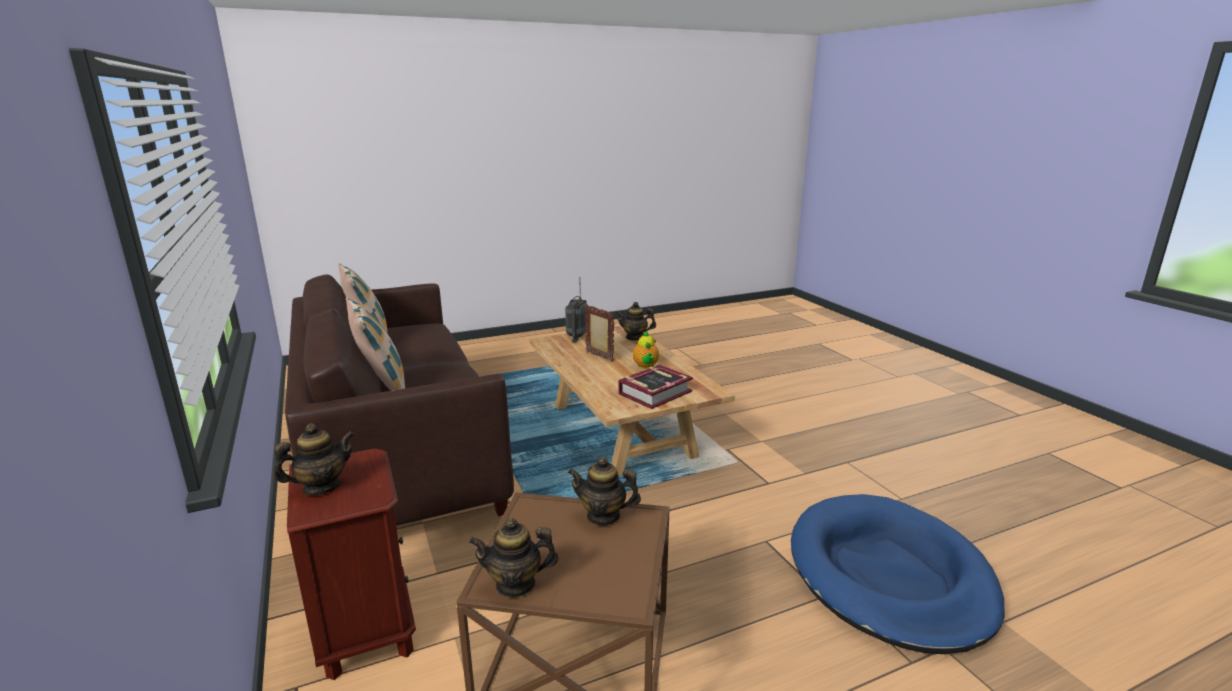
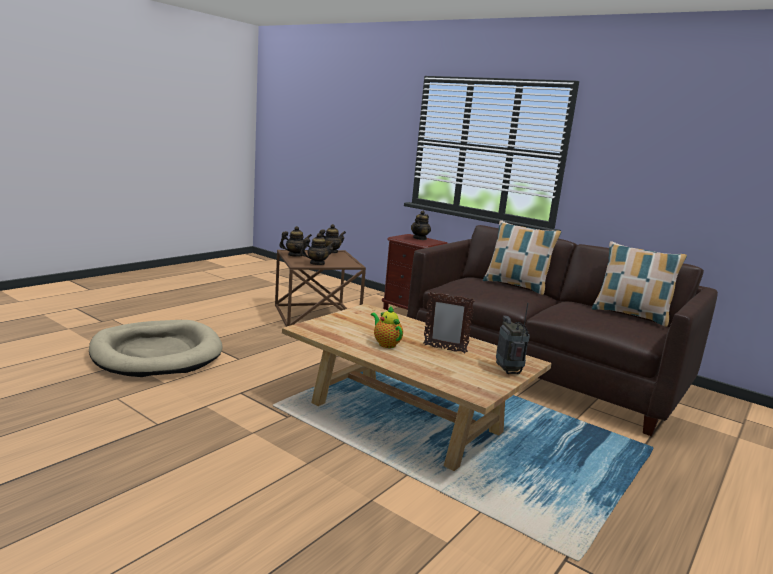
camera: 150 degrees right, 5 degrees down
(635, 337) = (445, 381): teapot -> teapot (295, 255)
(654, 392) = (352, 322): book -> none
(889, 576) = (157, 353): blue dog bed -> beige dog bed

